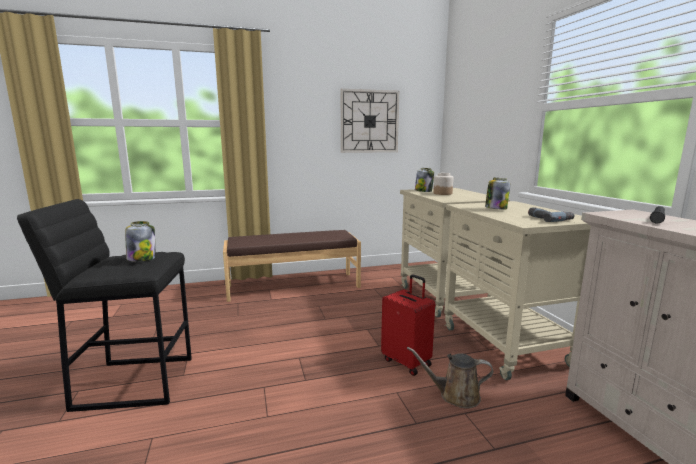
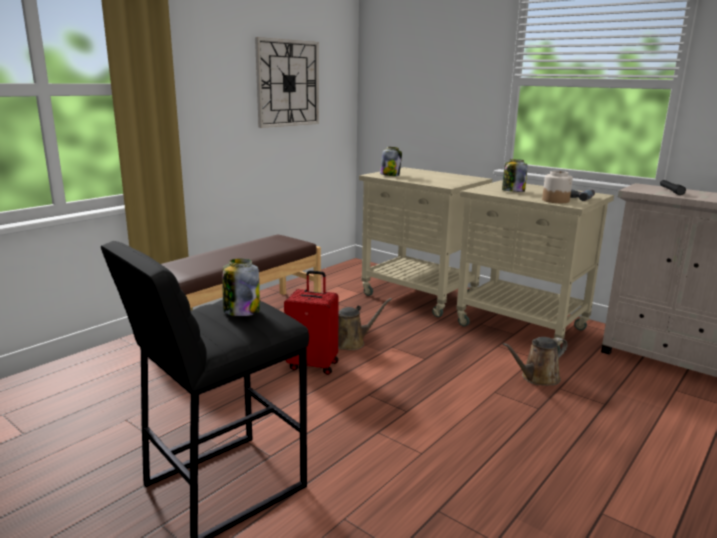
camera: 35 degrees left, 5 degrees up
(343, 317) = (351, 342): none -> brown watering can
(407, 362) = (468, 365): red suitcase -> red suitcase (313, 365)
(443, 193) = (418, 177): jar -> jar (555, 200)

